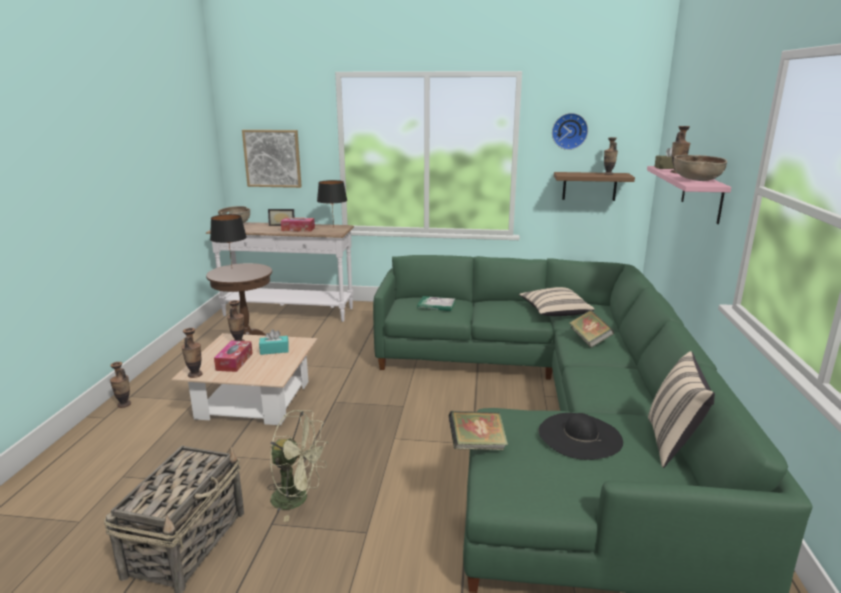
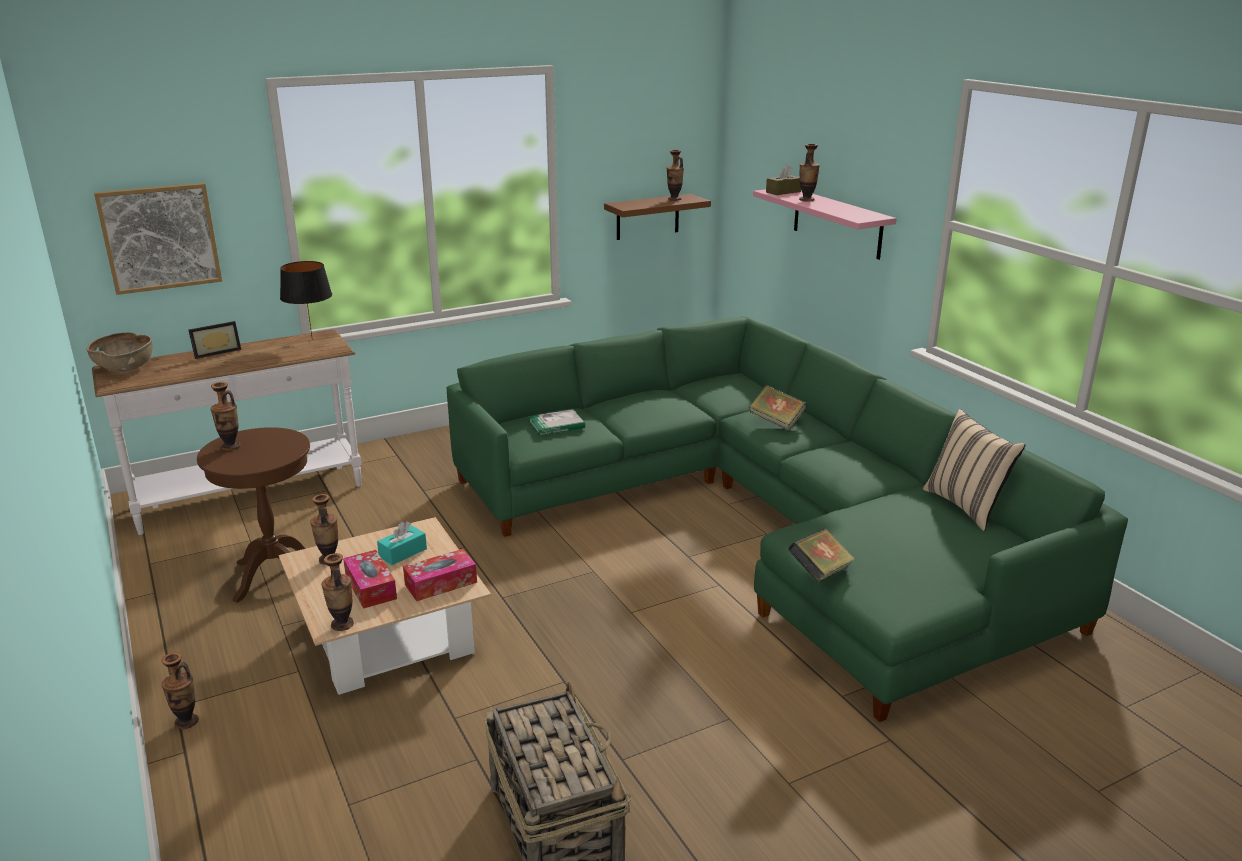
camera: 35 degrees left, 5 degrees up
(232, 268) = (230, 447): black table lamp -> vase
(298, 229) = (260, 354): tissue box -> tissue box (441, 583)
(298, 499) = (614, 722): green fan -> none
(554, 312) = (697, 397): beige pillow -> none
(569, 131) = (618, 145): wall clock -> none
(580, 436) = (896, 527): black hat -> none
(696, 180) = (850, 212): brown bowl -> none

